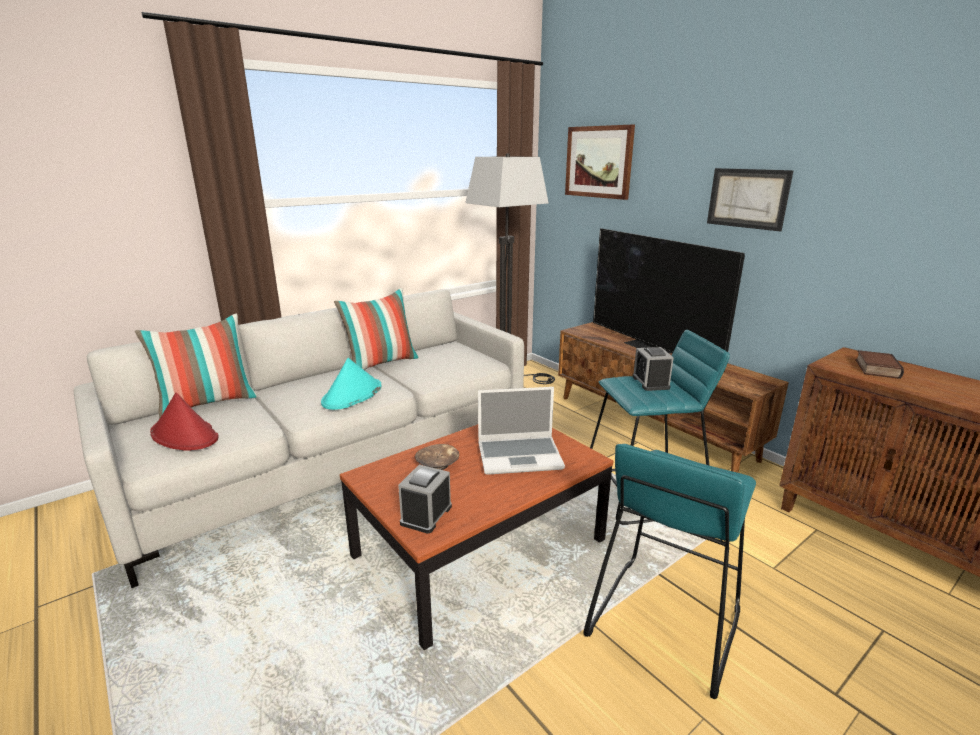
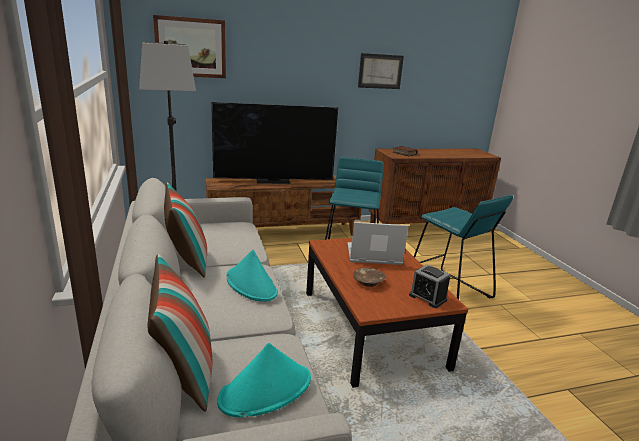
camera: 70 degrees left, 0 degrees up
(185, 435) = (266, 390): red hat -> turquoise hat
(520, 456) = (373, 255): laptop -> laptop turned 105 degrees counterclockwise
(650, 382) = (349, 192): alarm clock -> none
(747, 198) = (316, 75): picture -> picture (380, 71)

